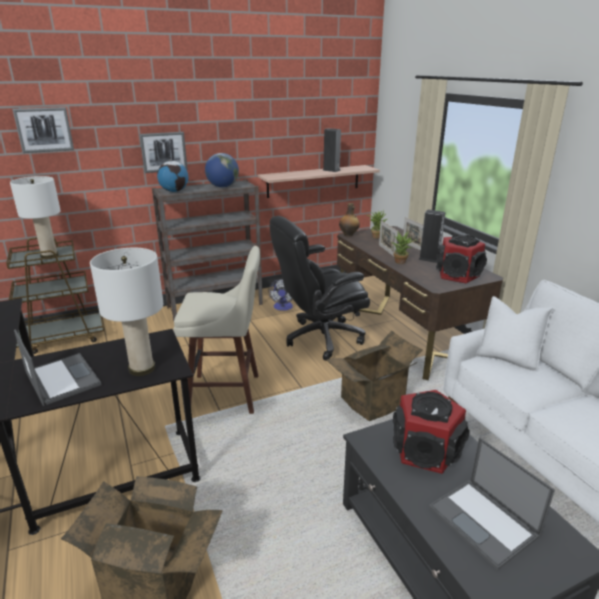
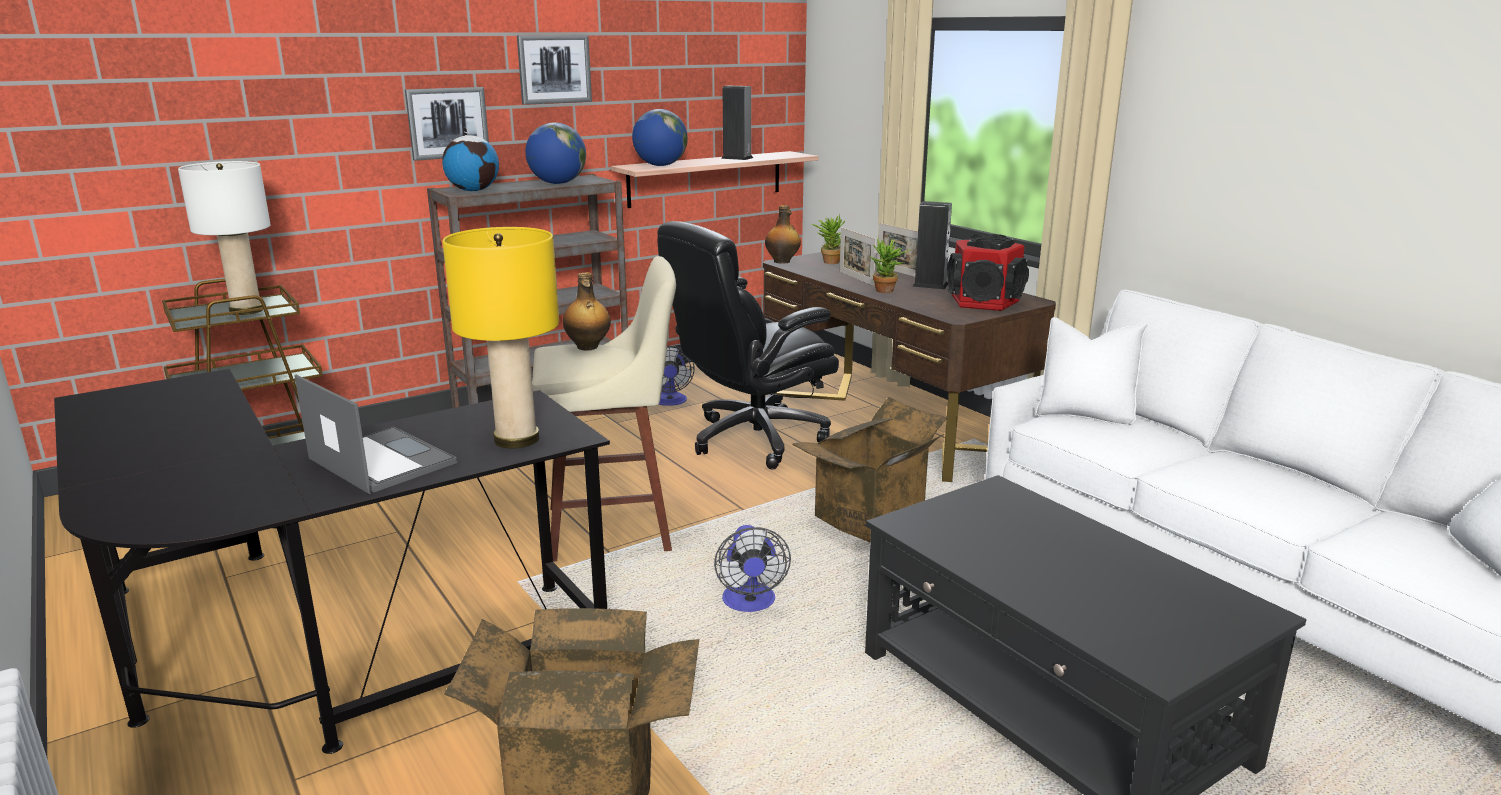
camera: 10 degrees left, 5 degrees down
(44, 129) = (233, 78): picture -> picture (554, 69)
(142, 369) = (517, 439): white table lamp -> yellow table lamp
(213, 295) = (587, 347): none -> bottle
(285, 175) = (660, 165): none -> globe
(286, 457) = (750, 603): none -> fan
(426, 451) = (1002, 528): speaker -> none
(484, 522) = (1116, 596): laptop -> none

